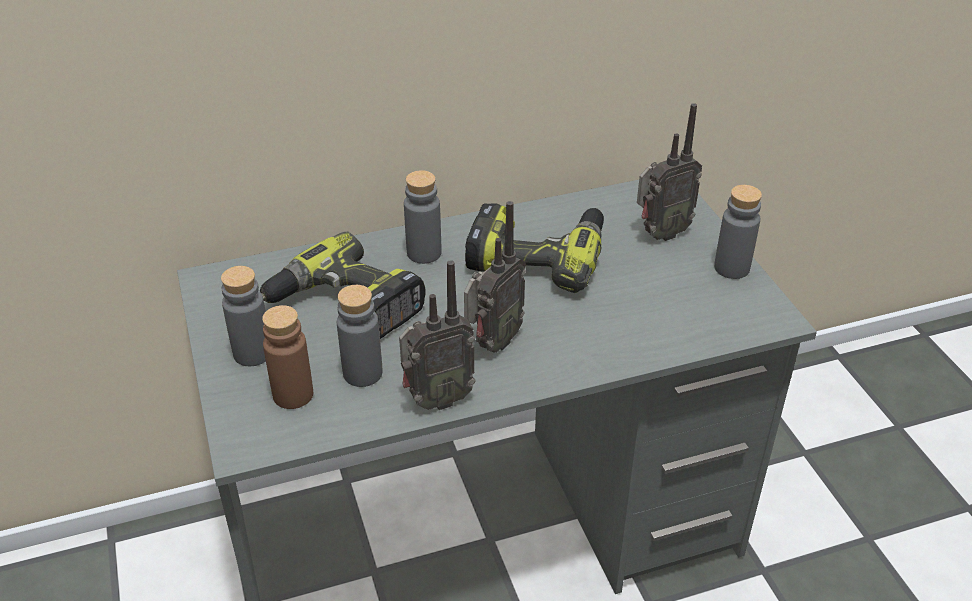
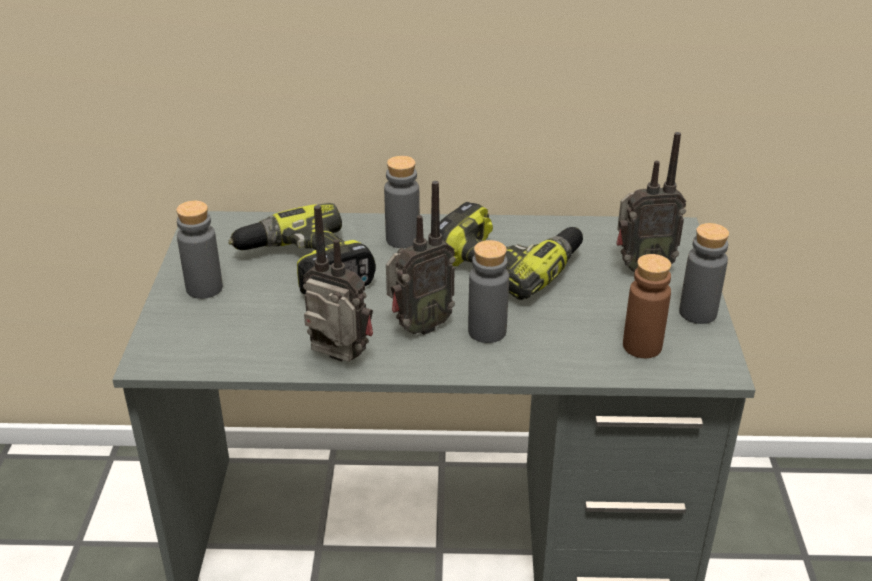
camera: 20 degrees right, 5 degrees down
(293, 394) = (217, 328): brown bottle -> brown bottle (642, 346)
(362, 373) = (287, 325): grey bottle -> grey bottle (487, 331)
(436, 399) = (338, 362): radio -> radio turned 150 degrees counterclockwise

